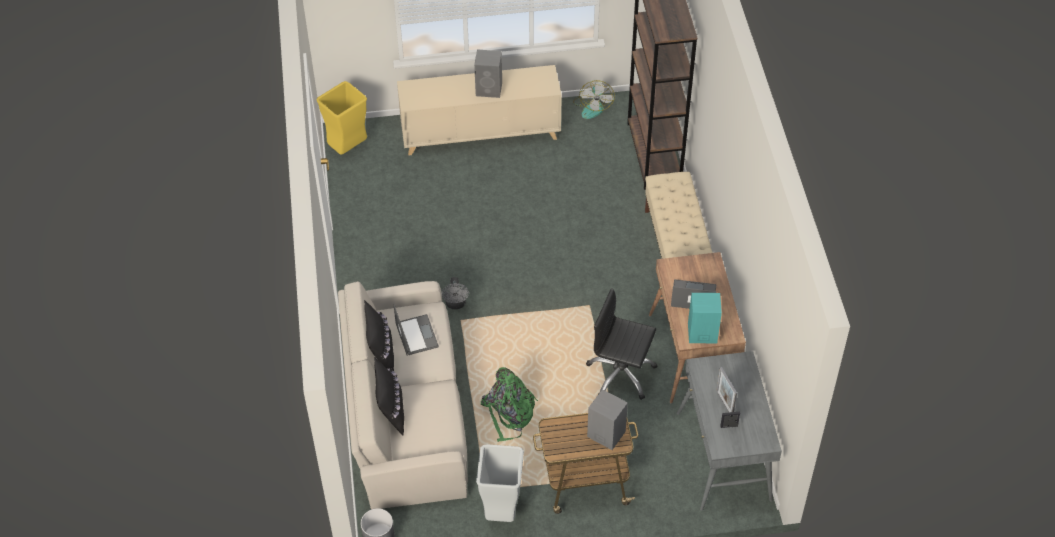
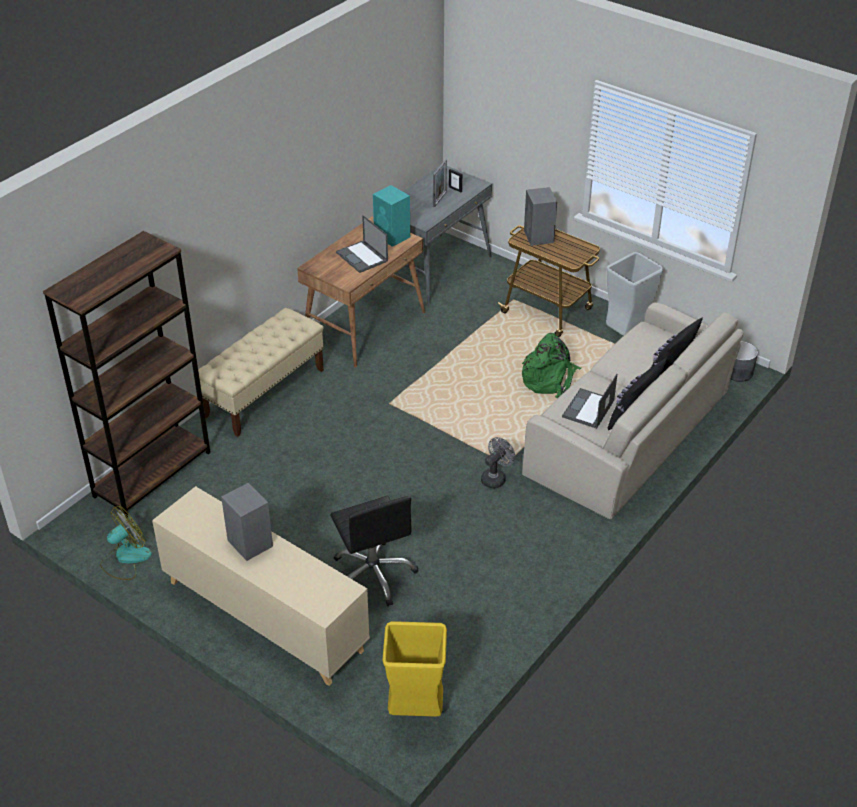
camera: 135 degrees left, 10 degrees down
(621, 374) = (433, 348): black office chair -> black office chair (373, 574)

